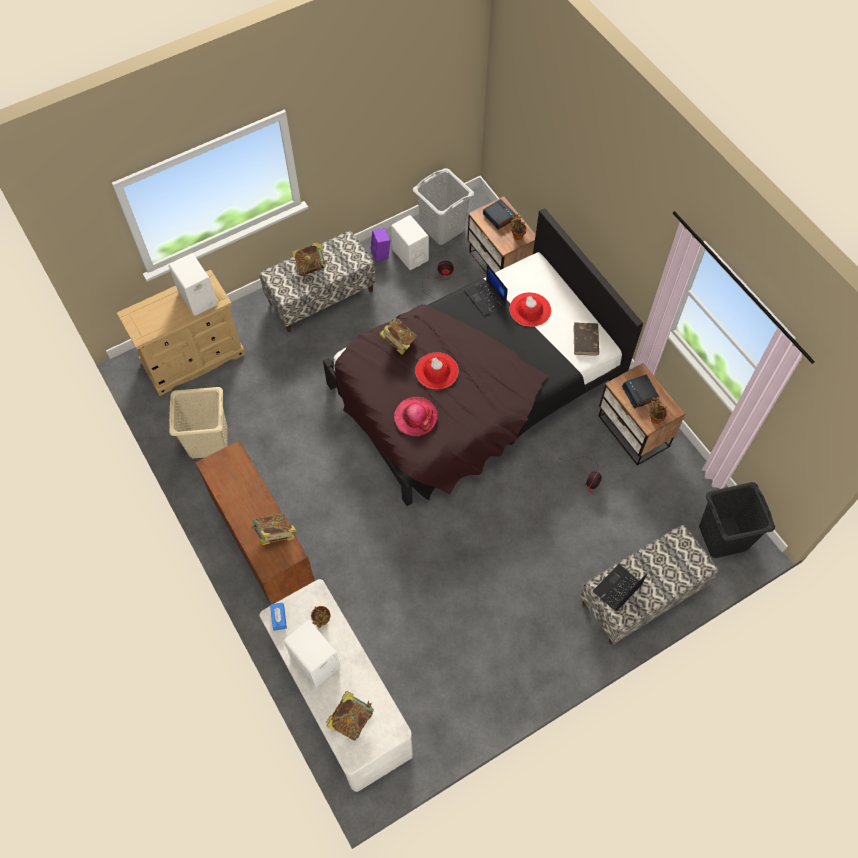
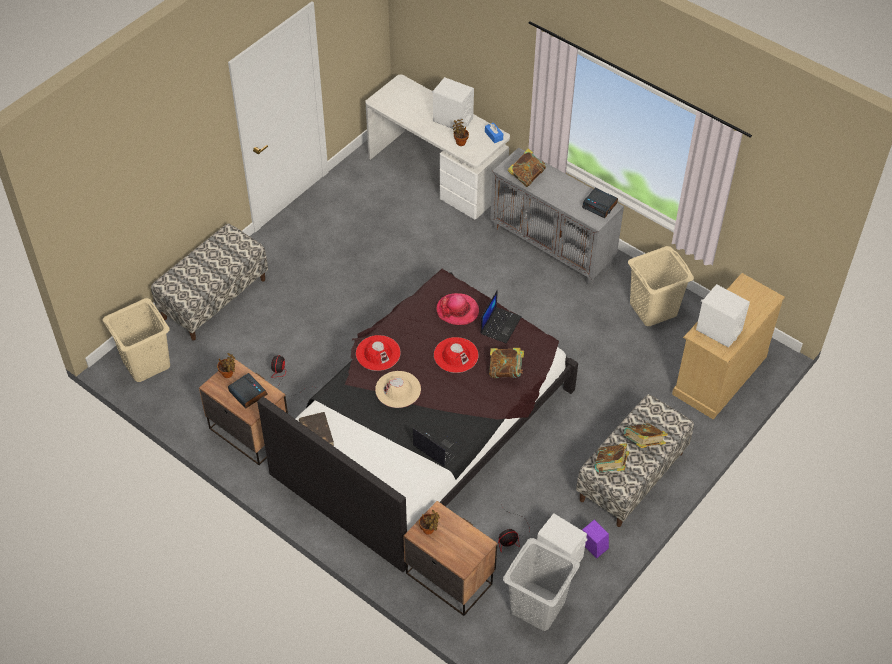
camera: 160 degrees right, 10 degrees down
(263, 546) = (553, 247): brown cabinet -> grey cabinet
(351, 719) = (411, 98): book -> book (610, 467)
(499, 217) = (459, 548): alarm clock -> alarm clock (600, 205)
(501, 354) = (398, 389): none -> beige hat
(530, 309) = (385, 448): red hat -> red hat (378, 353)
(617, 589) = (236, 248): laptop -> laptop (500, 325)
(723, 537) = (145, 363): black laundry basket -> beige laundry basket

